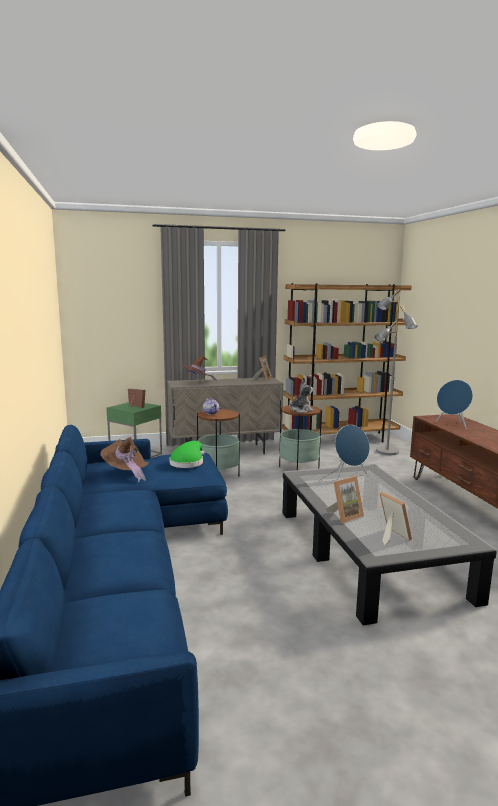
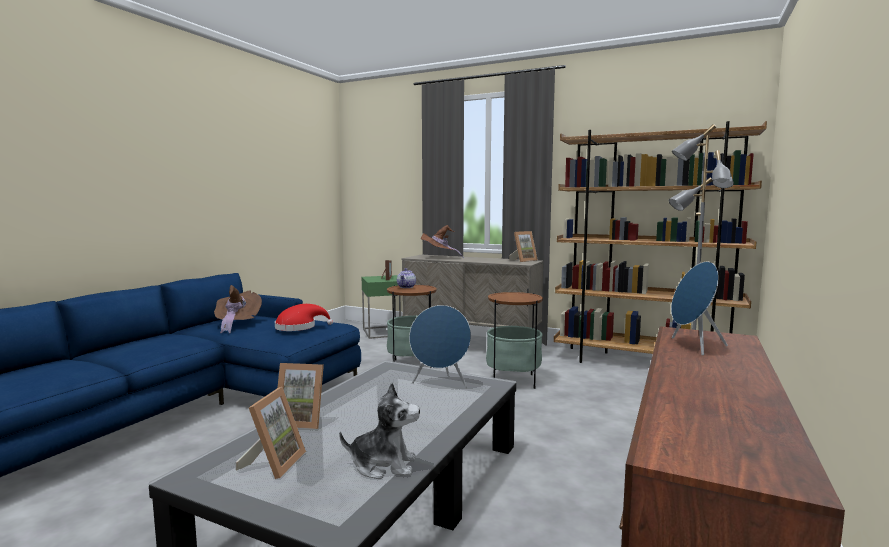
camera: 40 degrees right, 5 degrees down
(188, 462) = (299, 327): green hat -> red hat
(300, 410) = (509, 298): plush toy -> plush toy (383, 465)

